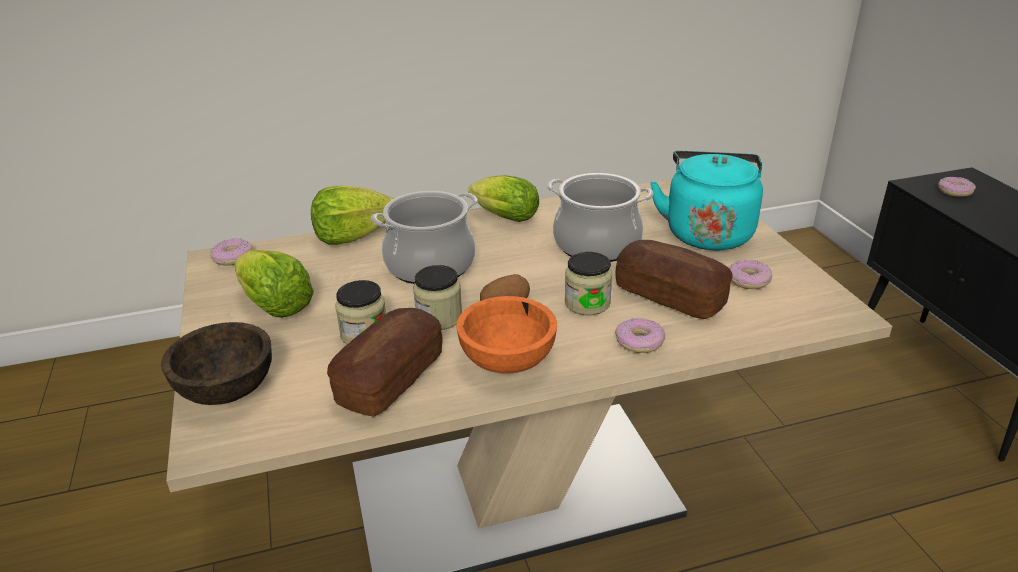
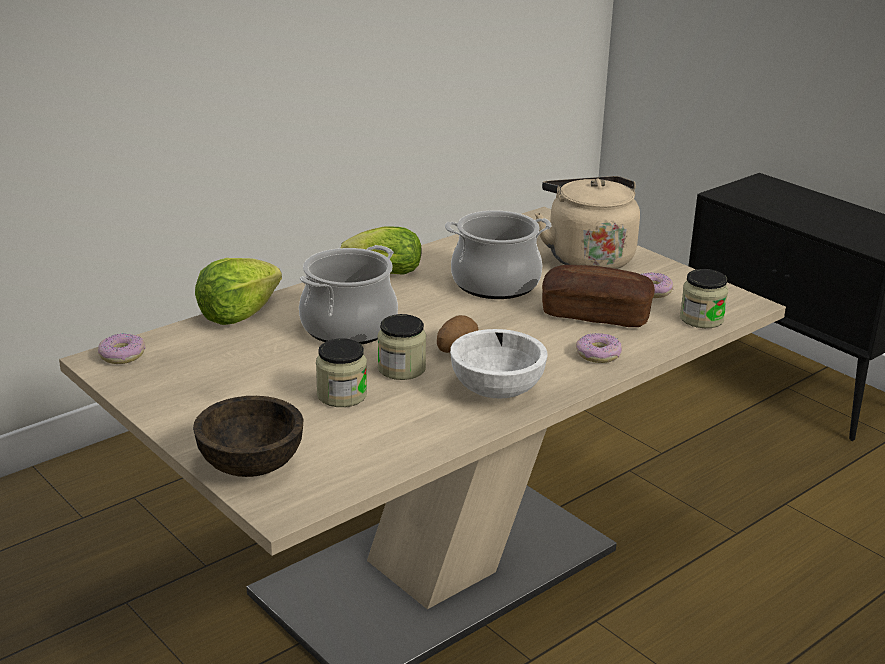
camera: 25 degrees left, 5 degrees down
(275, 306) = (222, 389): lettuce -> none
(390, 378) = (403, 424): bread -> none
(508, 360) = (497, 390): orange bowl -> white bowl
(587, 303) = (528, 333): jar -> jar (701, 319)
(707, 232) = (587, 257): turquoise kettle -> beige kettle
(954, 191) = (757, 196): donut -> none

